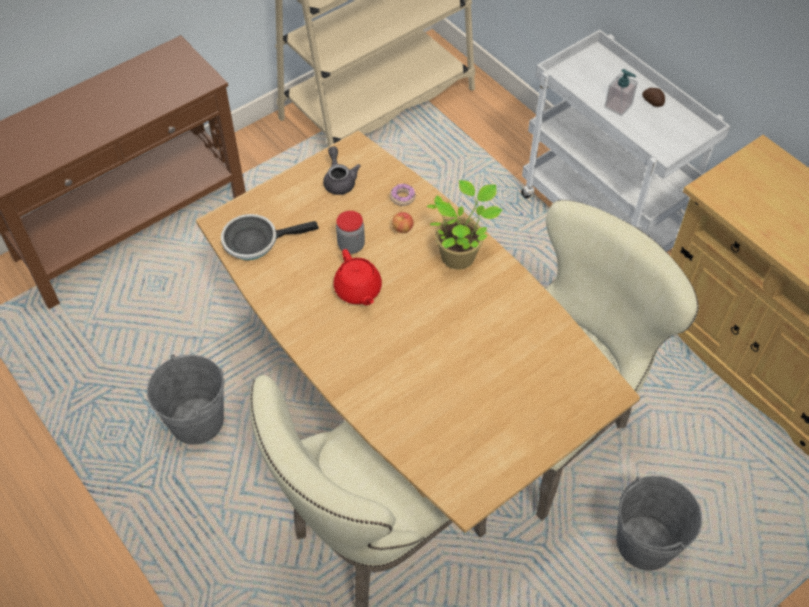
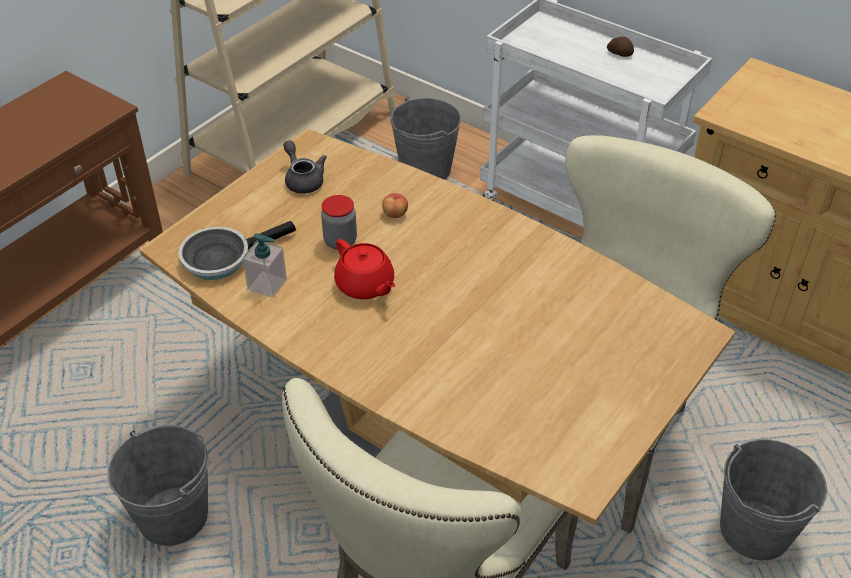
camera: 15 degrees left, 10 degrees down
(402, 197) = (383, 183): donut -> none
(460, 255) = (471, 228): potted plant -> none
(482, 153) = (425, 170): none -> grey bucket
(618, 106) = (586, 63): soap dispenser -> soap dispenser (267, 284)

